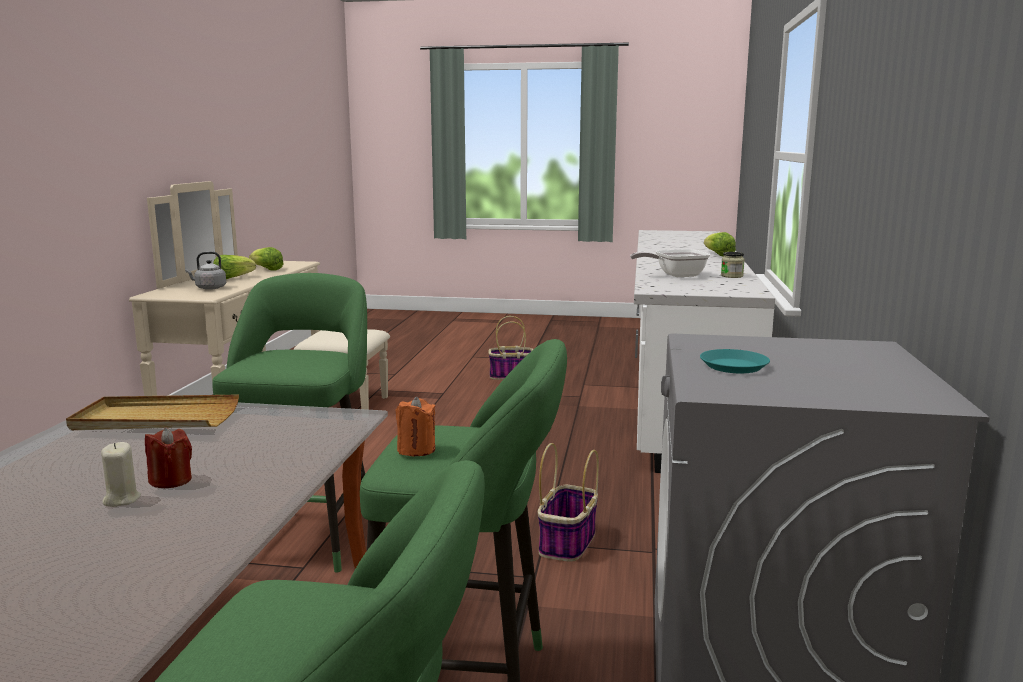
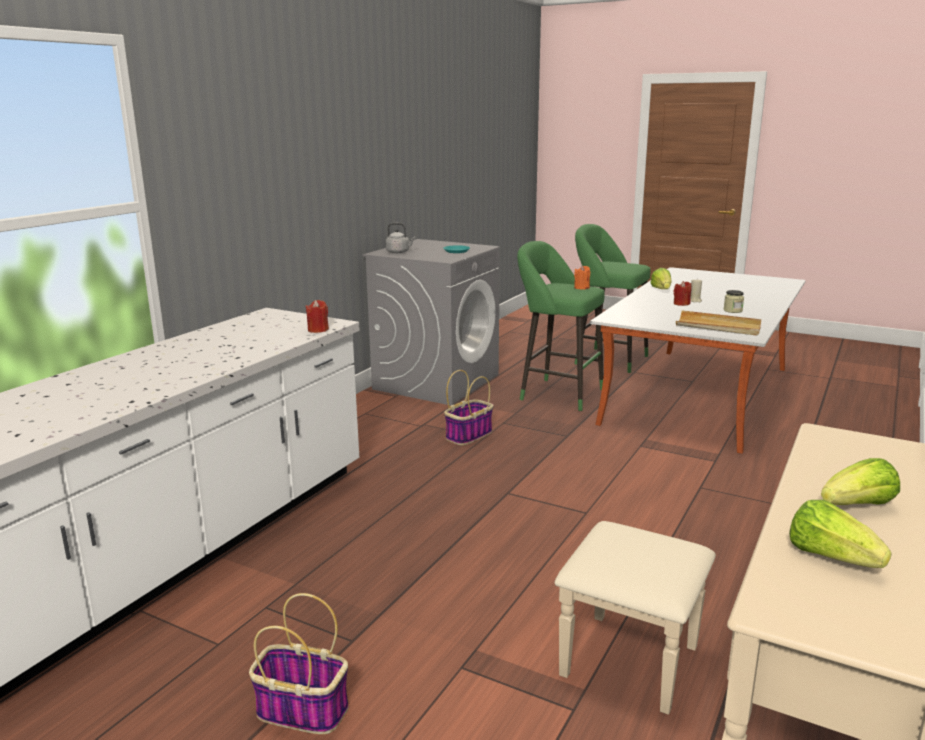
camera: 160 degrees left, 5 degrees up
(209, 288) = (854, 462): grey kettle -> grey kettle (399, 252)
(306, 535) = (643, 464): green stool -> none
(651, 285) = (318, 330): none -> red candle
(675, 275) = (255, 342): frying pan -> none
(718, 255) = (53, 386): lettuce -> lettuce (661, 290)
(732, 276) = (205, 336): jar -> jar (732, 310)

